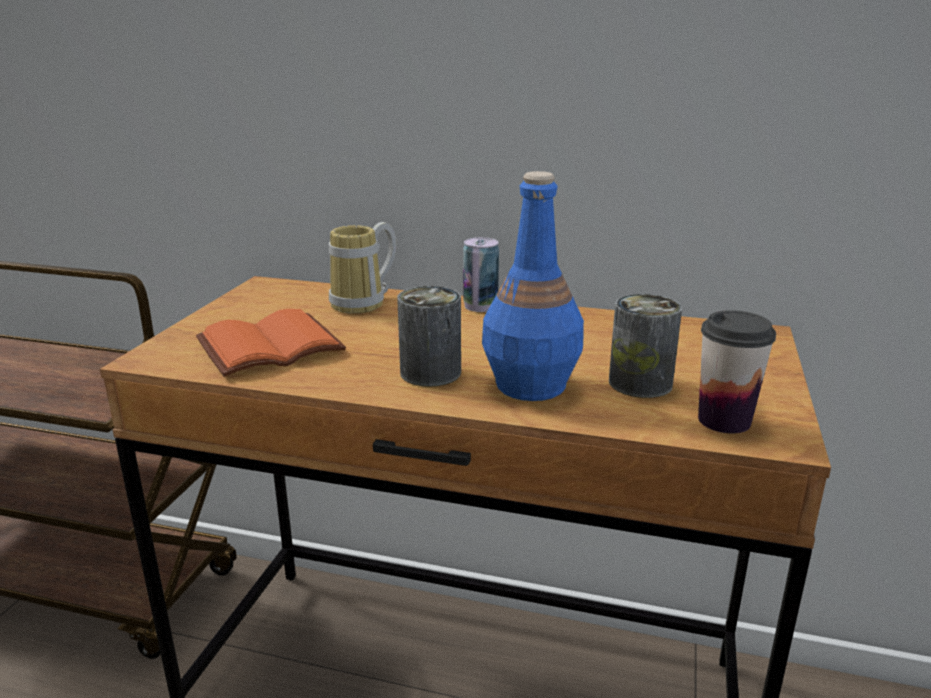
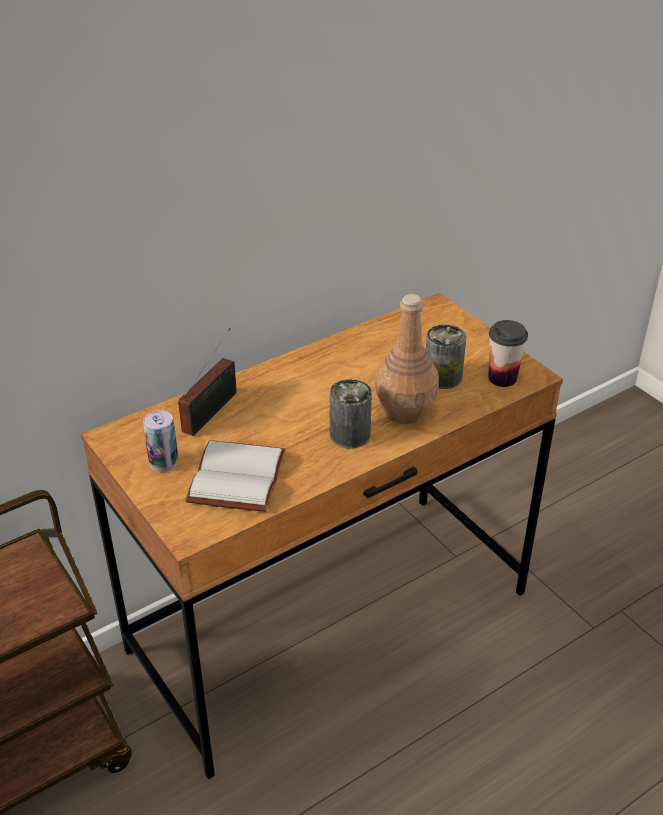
camera: 50 degrees left, 15 degrees up
(271, 345) = (234, 476): orange book -> white book
(365, 303) = (213, 410): mug -> radio
(480, 306) = (280, 369): can -> can (164, 463)
(529, 385) = (404, 411): blue bottle -> brown bottle

